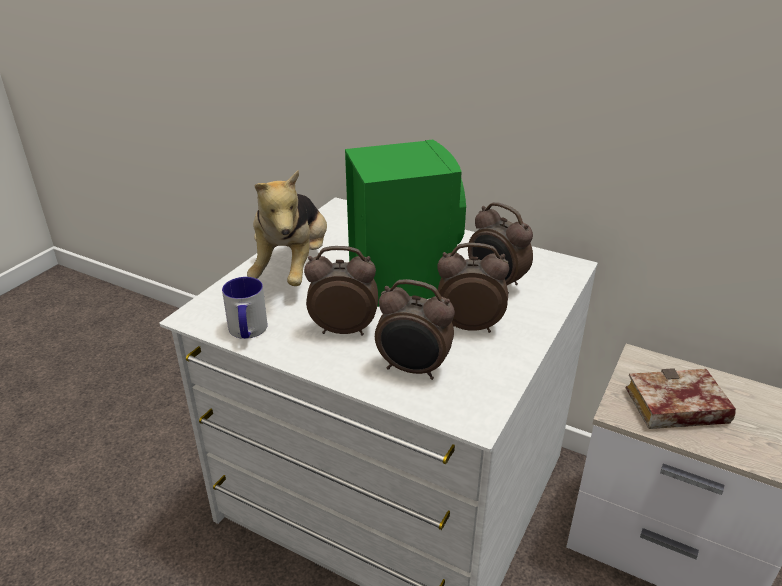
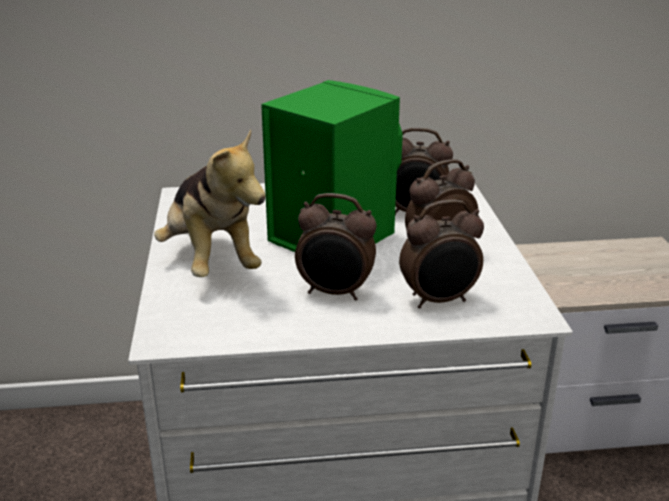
camera: 35 degrees left, 5 degrees down
(247, 332) = (244, 330): mug -> none
(343, 329) = (335, 293): alarm clock -> alarm clock turned 135 degrees counterclockwise
(673, 408) = (585, 278): book -> none

